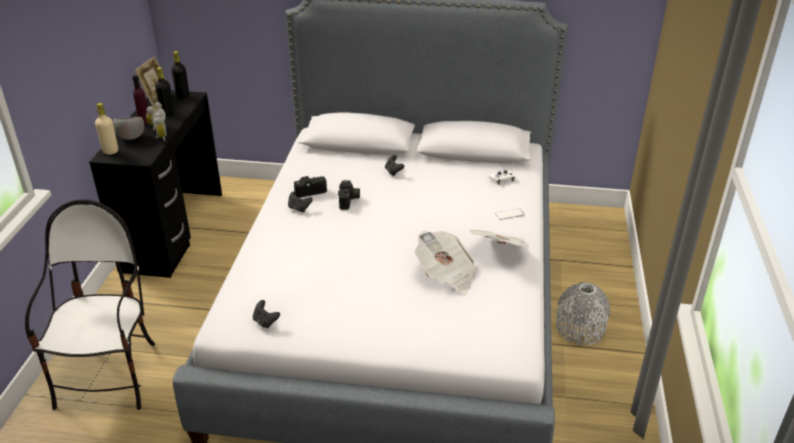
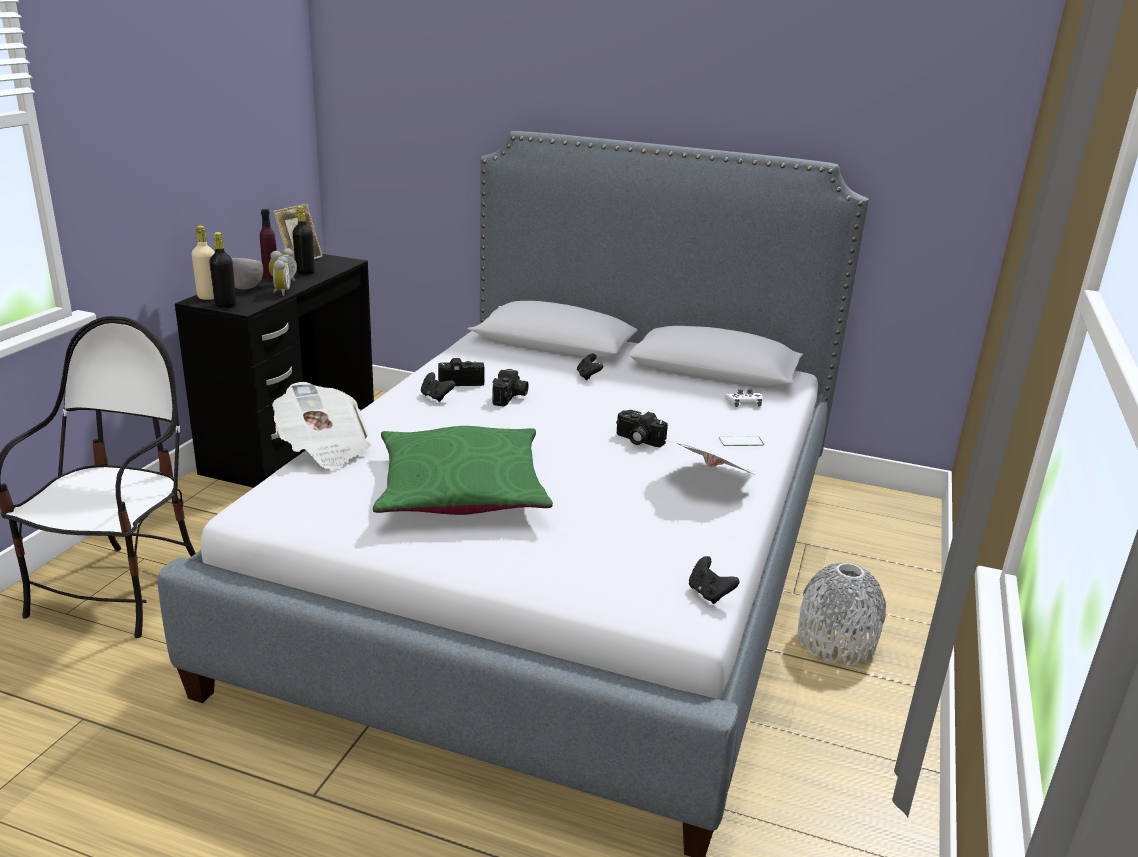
camera: 10 degrees right, 10 degrees down
(183, 96) = (335, 260): black bottle -> black bottle (225, 305)
(265, 322) = (317, 512): black game controller -> black game controller (709, 594)
(348, 286) = (461, 489): none -> green pillow
(444, 224) = (637, 440): none -> camera
(446, 275) = (616, 497): newspaper -> newspaper (323, 448)

